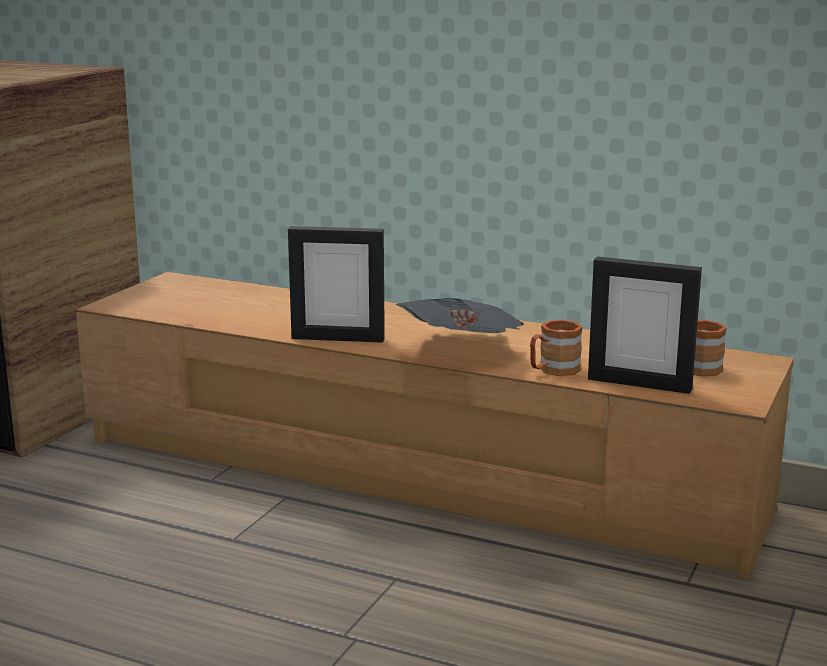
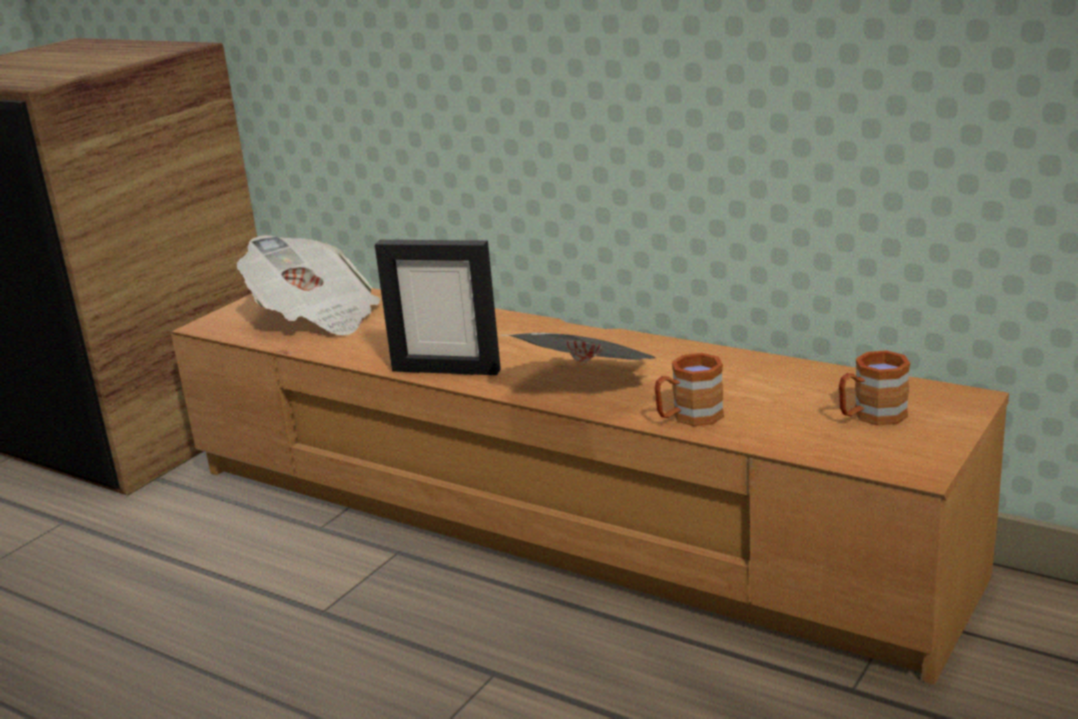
camera: 10 degrees right, 5 degrees up
(205, 302) = (315, 318): none -> newspaper
(640, 383) = (793, 437): picture frame -> none

